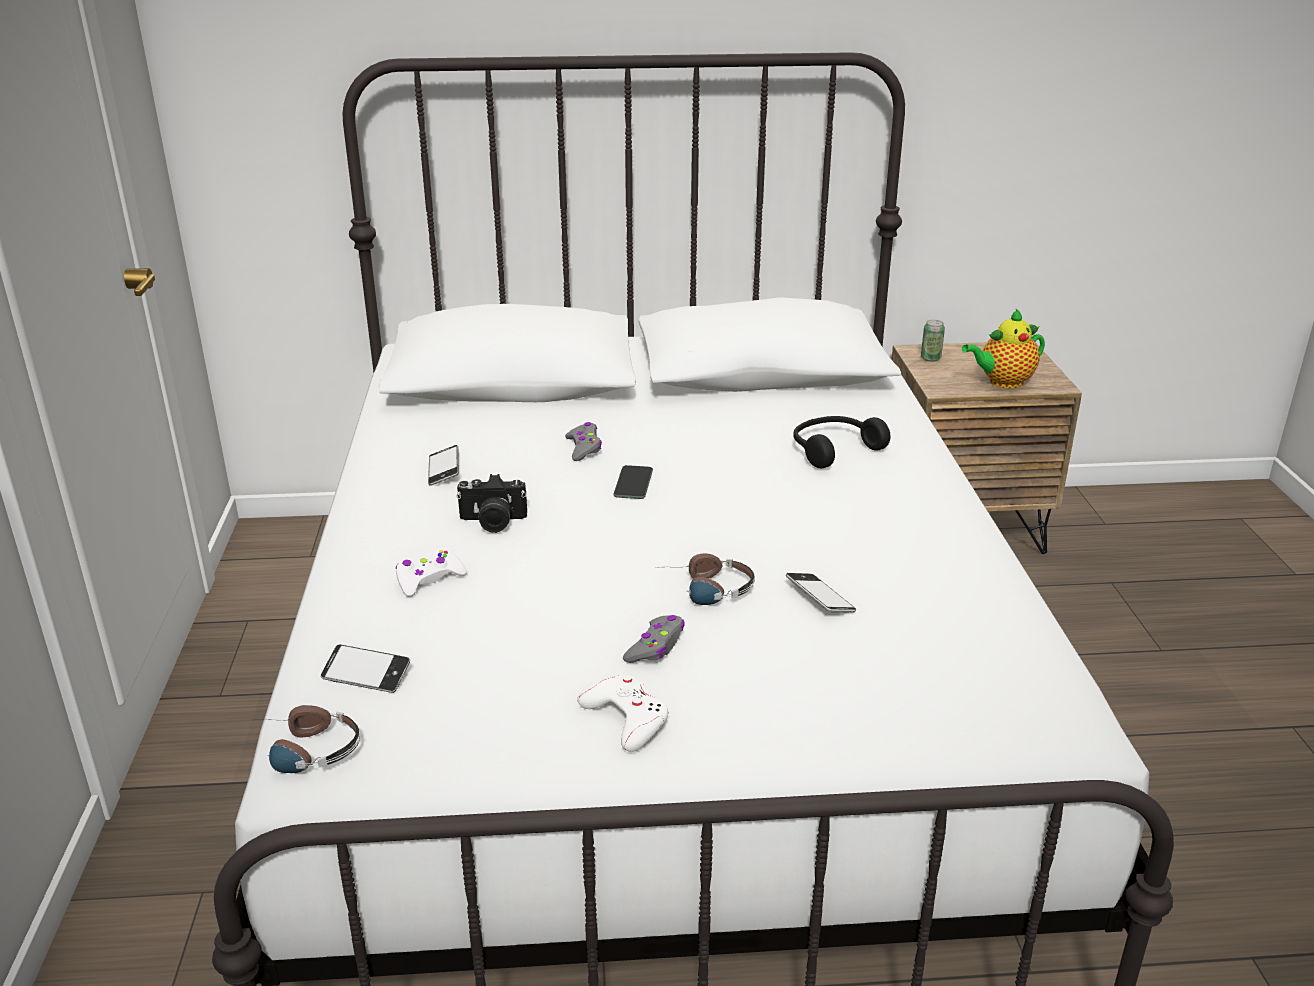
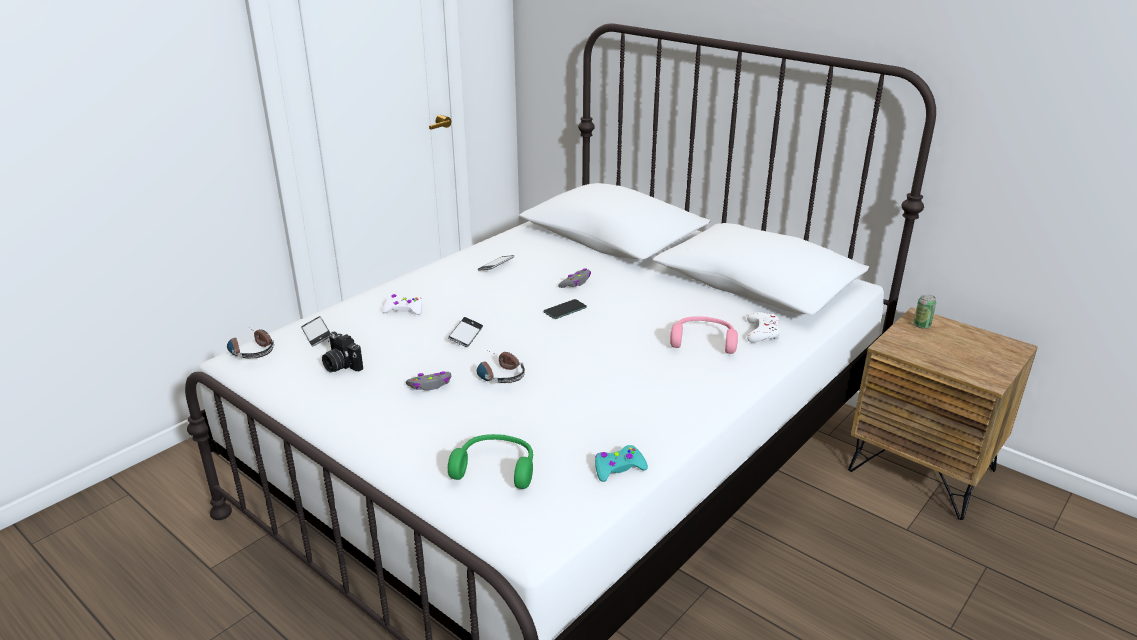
camera: 45 degrees right, 0 degrees up
(492, 522) = (471, 298): camera -> camera (340, 365)
(626, 718) = (364, 405): white game controller -> white game controller (762, 332)
(820, 598) = (540, 407): phone -> phone (466, 335)
(833, 449) = (703, 341): black headphones -> pink headphones
(908, 687) = (496, 468): none -> green headphones
(1002, 382) = (947, 361): teapot -> none
(1005, 613) = (618, 468): none -> turquoise game controller

